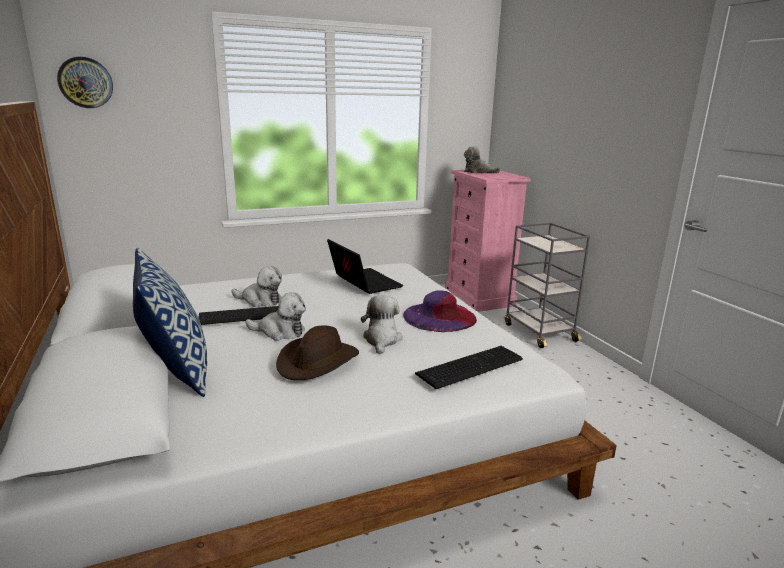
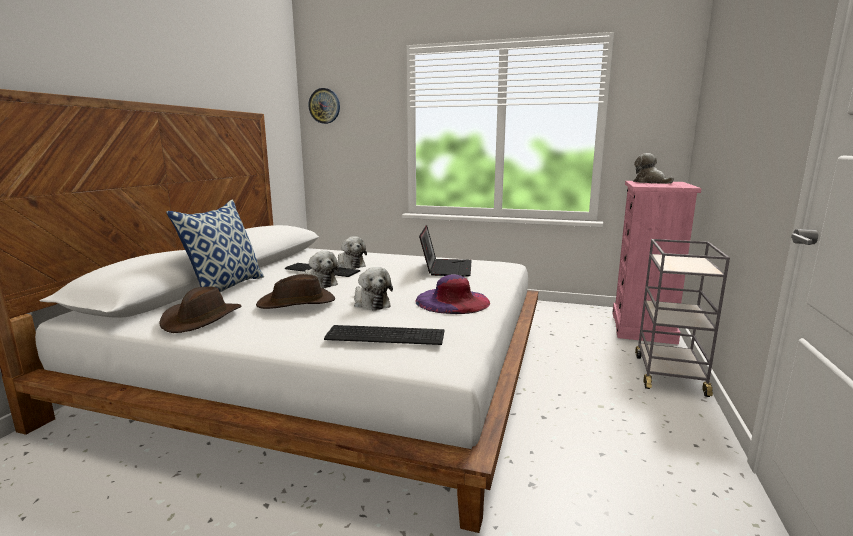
camera: 40 degrees right, 5 degrees down
(251, 416) = (202, 319): none -> brown hat
(382, 340) = (370, 303): plush toy -> plush toy turned 105 degrees clockwise

